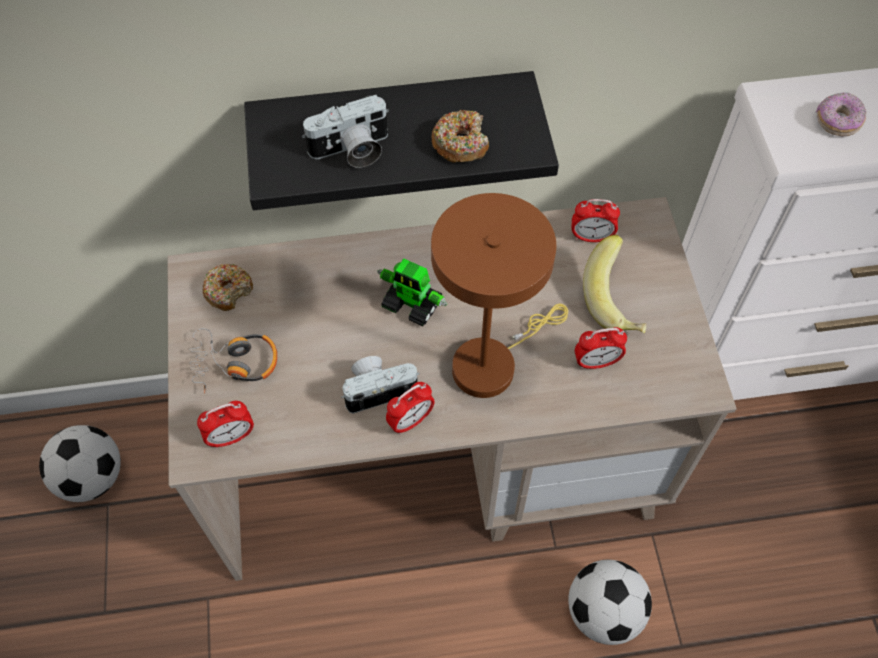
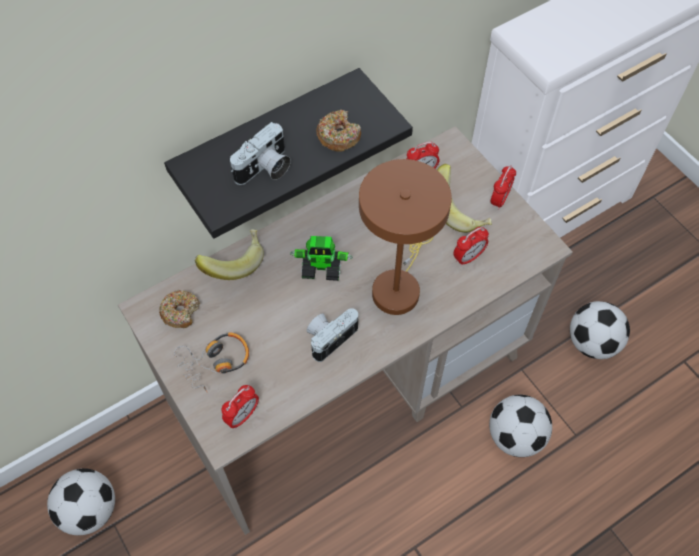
camera: 25 degrees left, 0 degrees up
(316, 257) = (233, 261): none -> banana
(410, 421) = (364, 350): alarm clock -> alarm clock (499, 200)
(759, 541) = (591, 342): none -> football
(837, 122) = (566, 34): donut -> none

